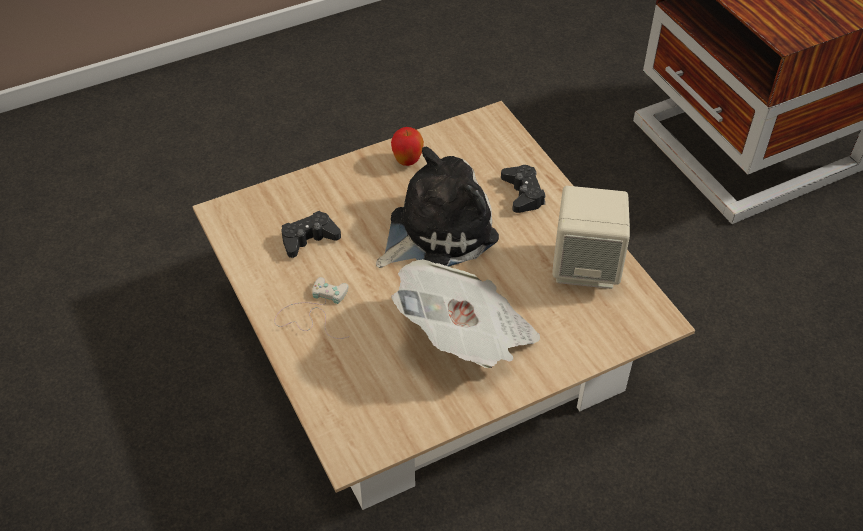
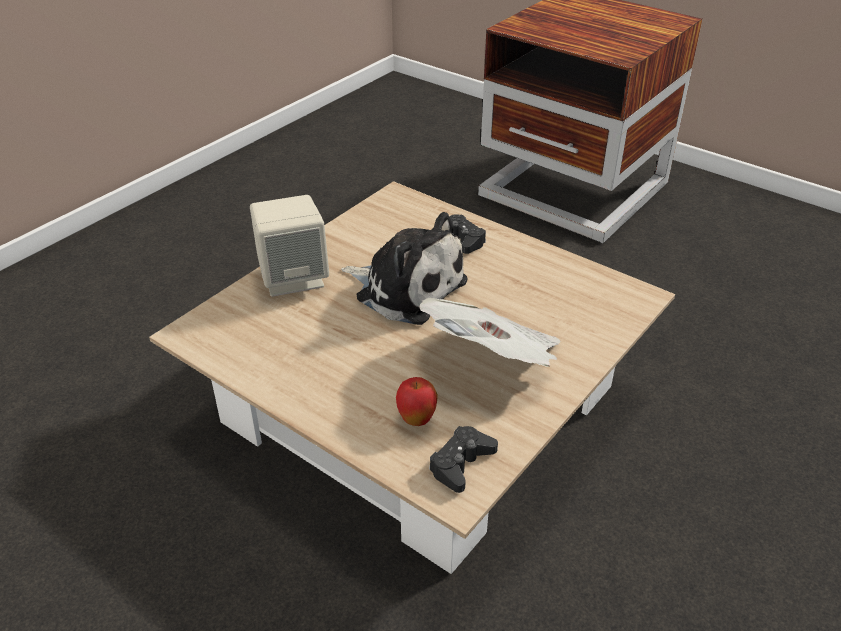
camera: 25 degrees left, 10 degrees down
(309, 239) = (289, 329): black game controller -> black game controller (461, 463)
(314, 312) = (336, 386): white game controller -> none
(407, 161) = (342, 244): apple -> apple (416, 420)
(436, 231) = (406, 288): plush toy -> plush toy turned 90 degrees clockwise
(586, 266) = (554, 276): beige speaker -> beige speaker (293, 278)

